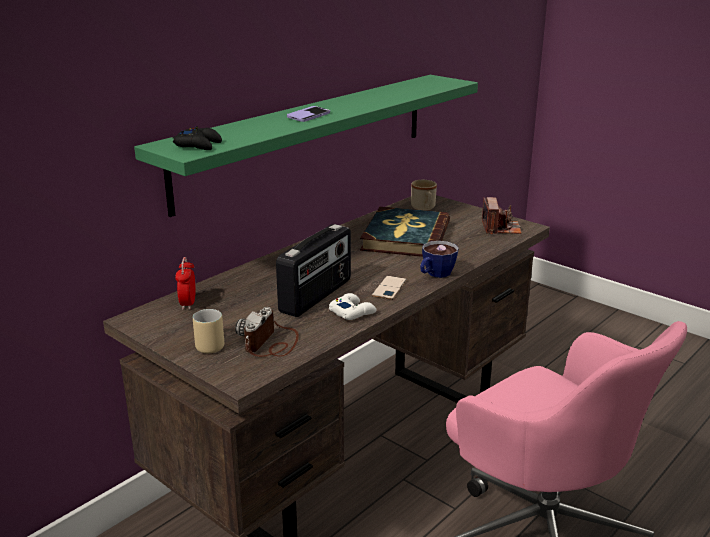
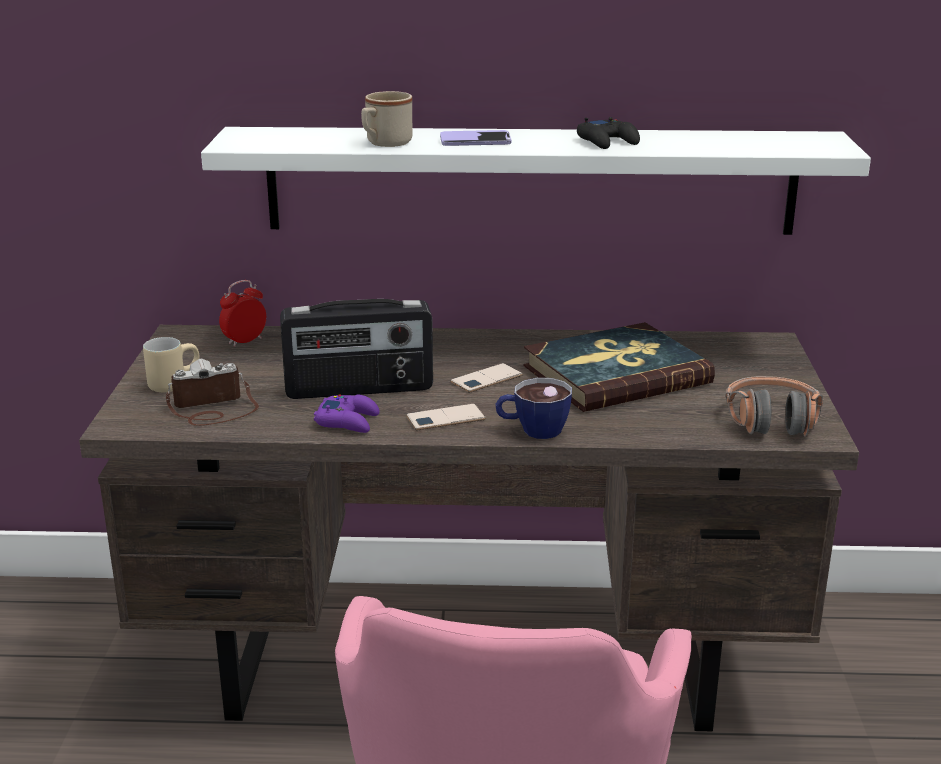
camera: 50 degrees right, 0 degrees up
(198, 145) = (267, 140): black game controller -> black game controller (607, 142)
(308, 138) = (530, 180): green shelf -> white shelf
(352, 312) = (348, 421): white game controller -> purple game controller
(360, 263) = (486, 379): none -> phone
(424, 208) = (734, 353): beige mug -> beige mug (384, 143)
(500, 228) = (772, 420): camera -> headphones

